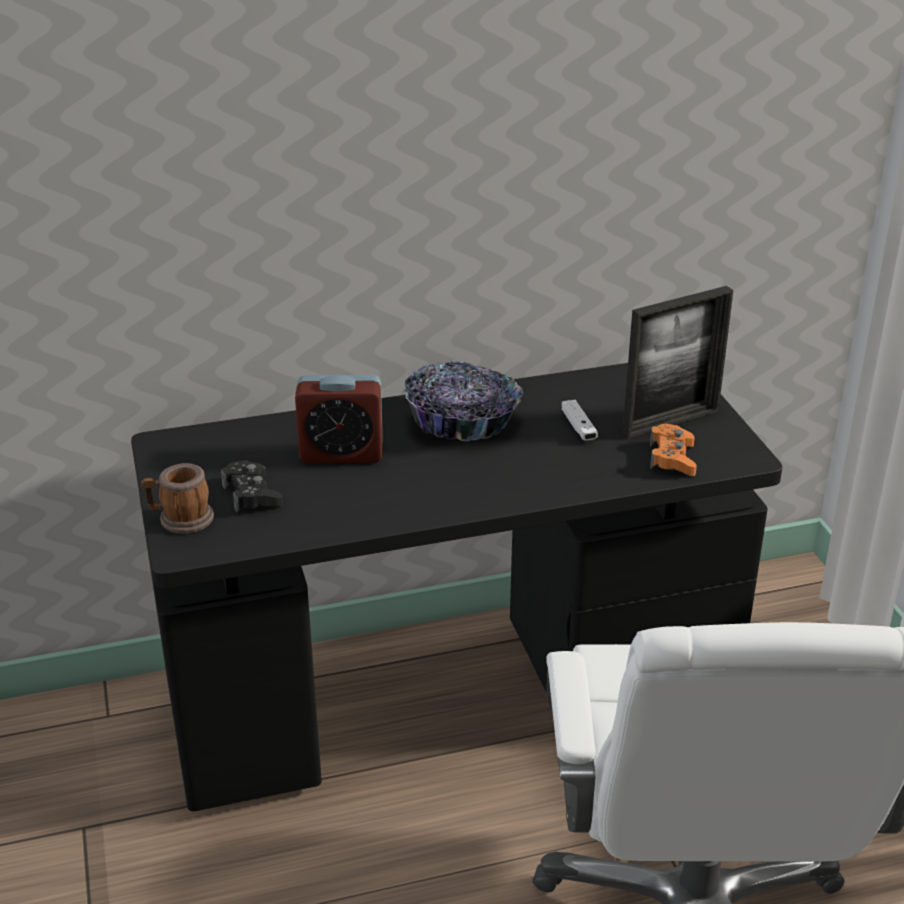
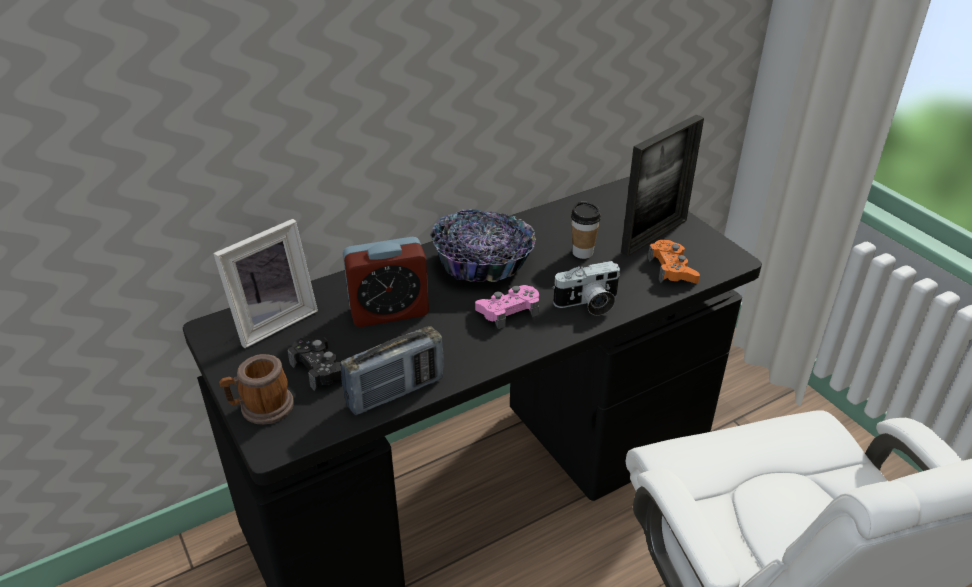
camera: 15 degrees left, 5 degrees up
(220, 444) = (272, 321): none -> picture frame
(316, 527) = (395, 392): none -> radio
(467, 472) = (508, 311): none -> pink game controller
(557, 478) = (588, 304): none -> camera
(578, 427) = (582, 252): white game controller -> cup

